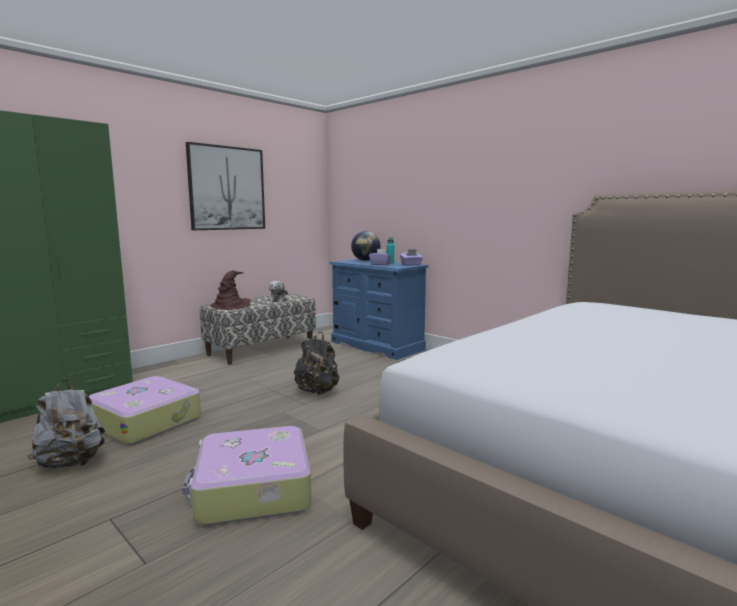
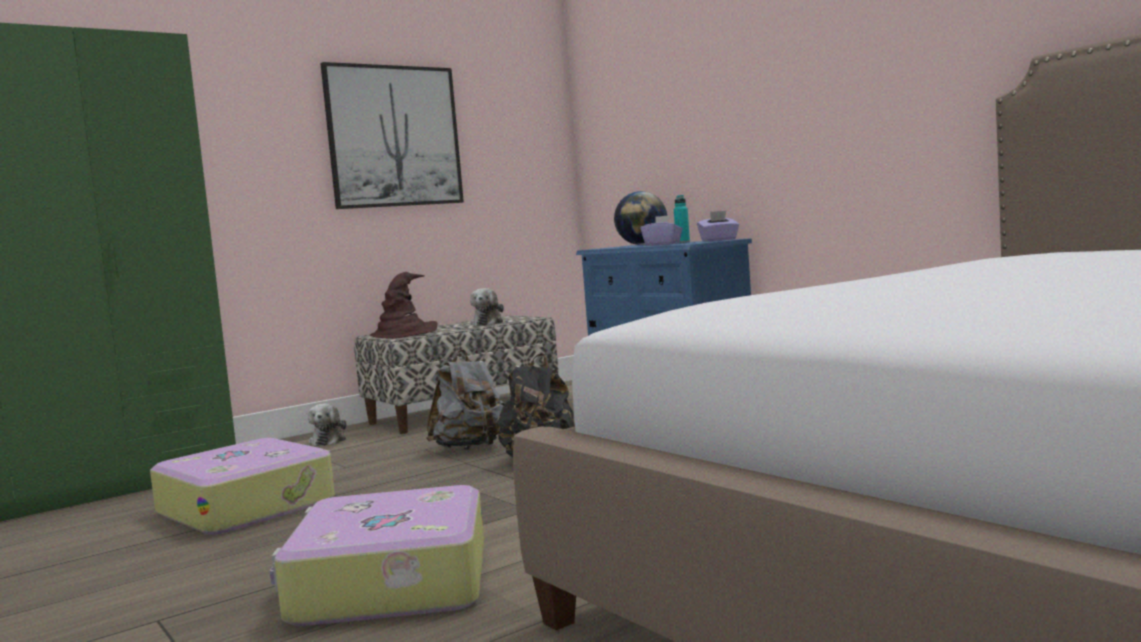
camera: 10 degrees right, 5 degrees down
(71, 463) = (120, 558): grey backpack -> grey backpack (471, 448)
(185, 367) = (329, 440): none -> plush toy

